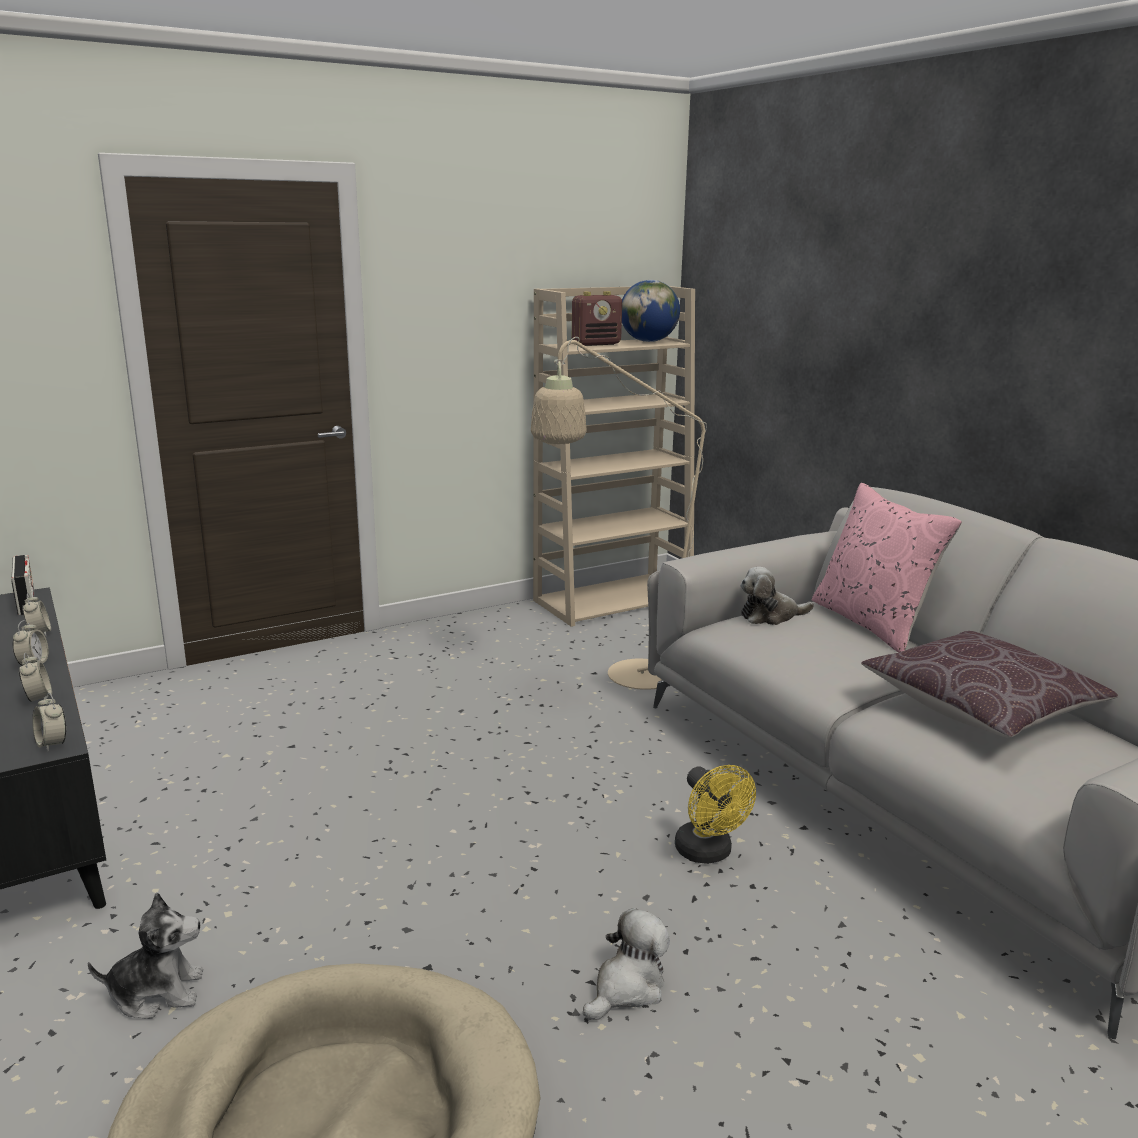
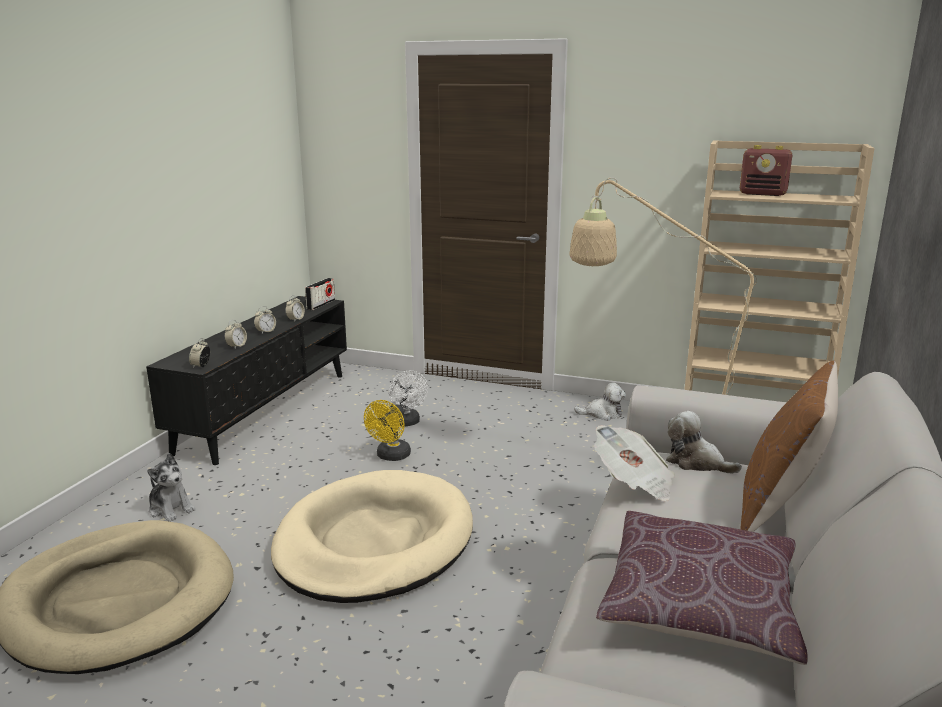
camera: 50 degrees right, 0 degrees up
(280, 729) = (406, 423): none -> white fan
(498, 860) = (374, 542): none -> beige dog bed
(627, 987) = (306, 644): plush toy -> plush toy (602, 414)
(648, 341) = (825, 197): globe -> none
(708, 853) = (484, 615): yellow fan -> yellow fan (391, 456)
(775, 649) = (634, 482): none -> newspaper
(872, 623) = (780, 506): pink pillow -> brown pillow

